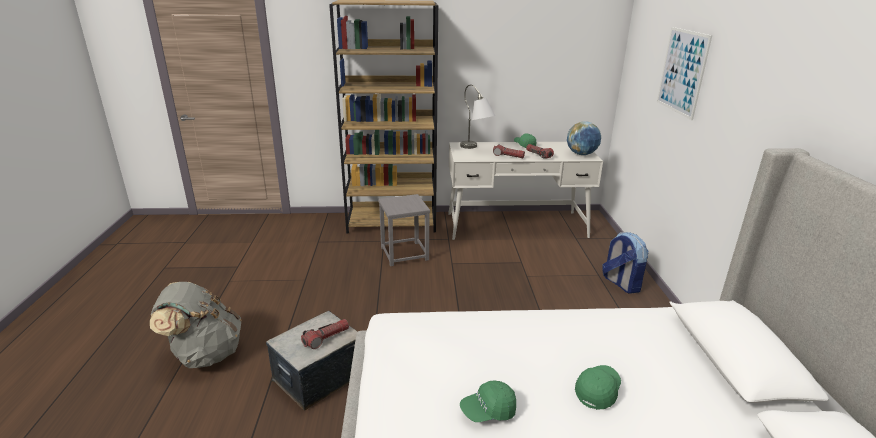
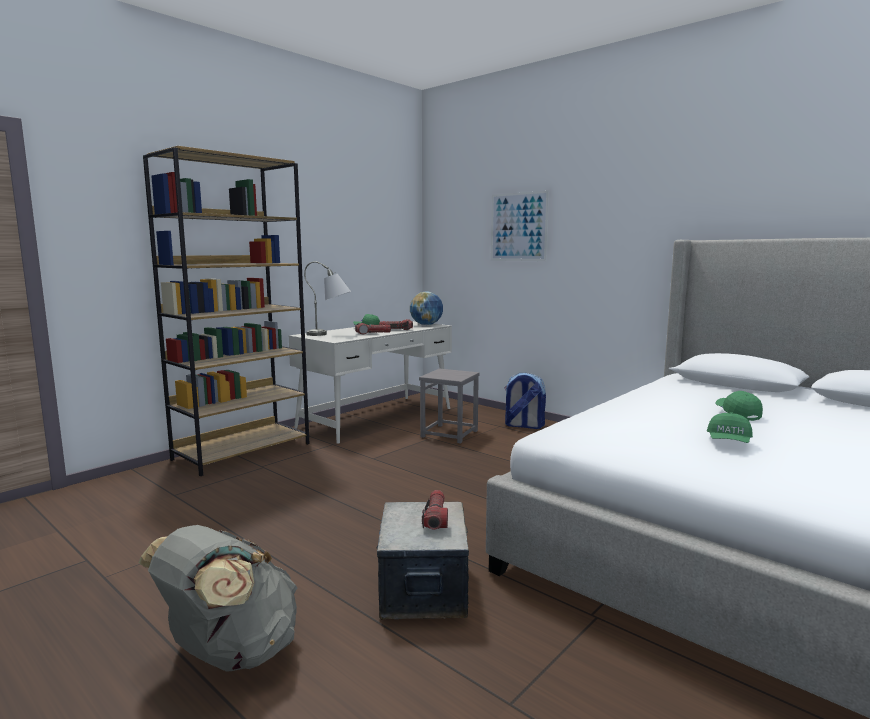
camera: 45 degrees left, 15 degrees down
(404, 254) = (310, 468): grey stool -> grey stool (449, 434)

